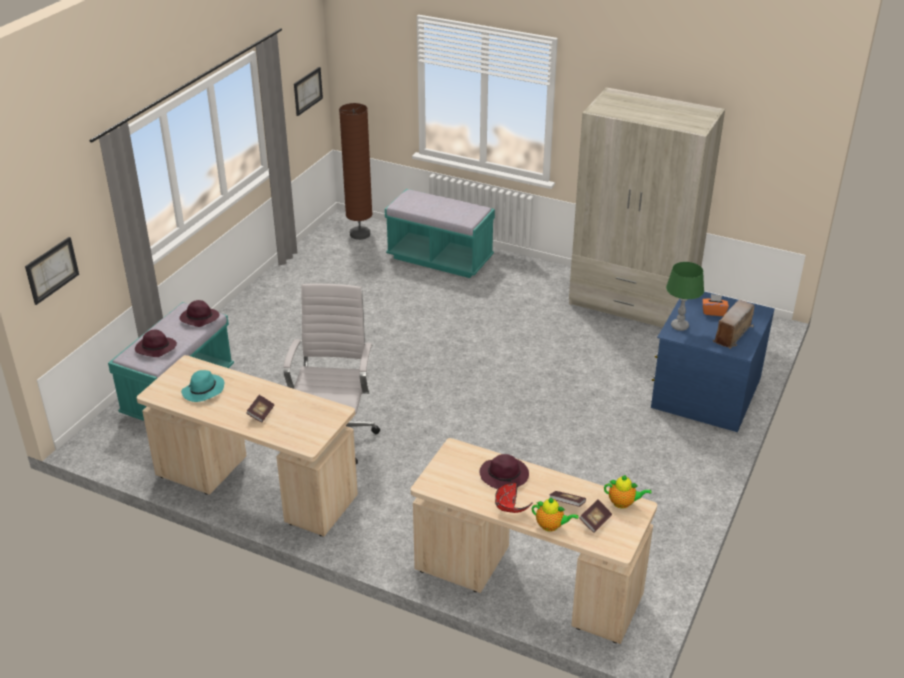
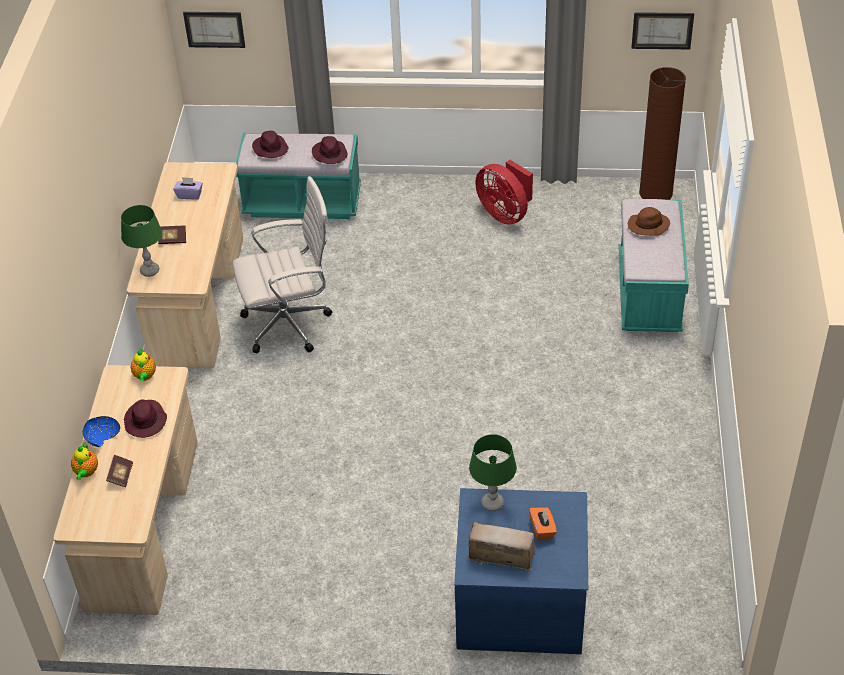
camera: 70 degrees right, 10 degrees up
(203, 391) = (189, 195): turquoise hat -> purple tissue box
(294, 436) = (150, 270): none -> green table lamp
(297, 294) = (505, 213): none -> red fan
(427, 205) = (647, 226): none -> brown hat
(510, 509) = (101, 438): red bowl -> blue bowl
(595, 521) = (103, 502): book -> none
(623, 503) = (135, 516): teapot -> teapot (145, 376)
(632, 303) = (671, 490): beige wardrobe -> none

